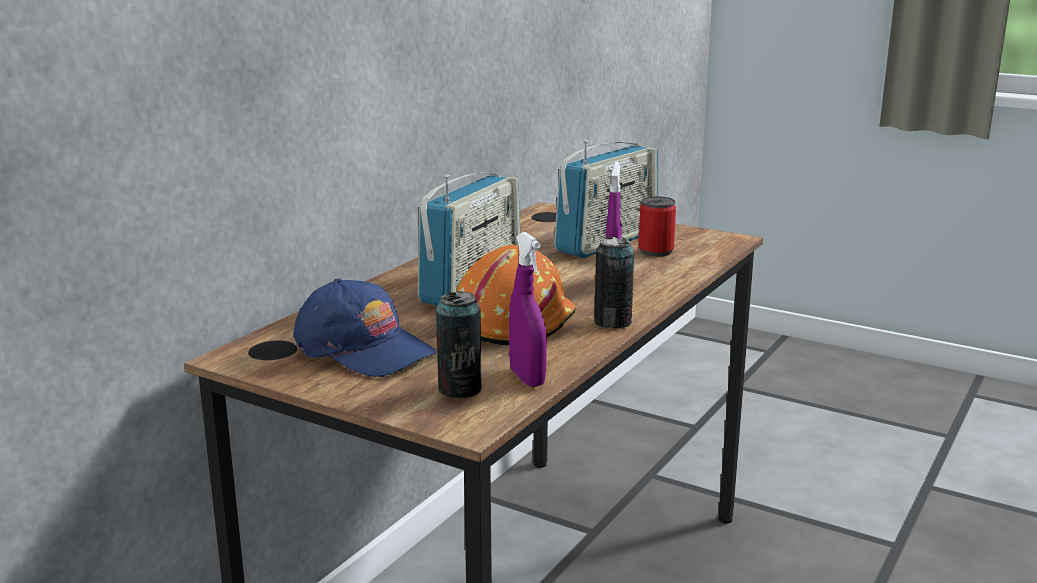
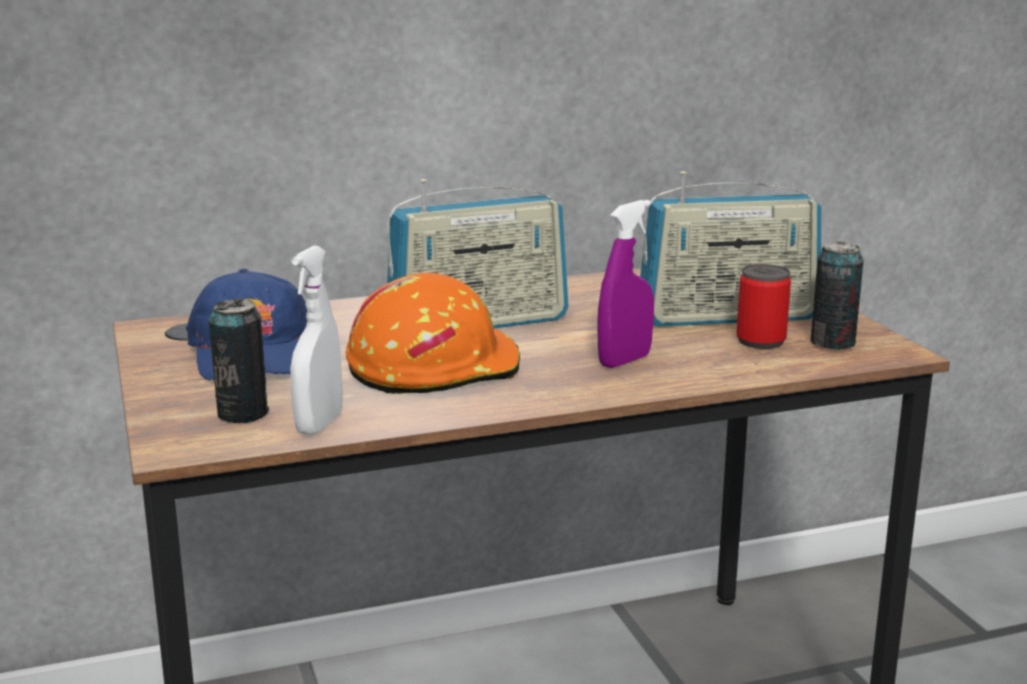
camera: 40 degrees right, 0 degrees up
(527, 378) = (319, 424): purple spray bottle -> white spray bottle
(613, 322) = (527, 400): can -> can (832, 343)

